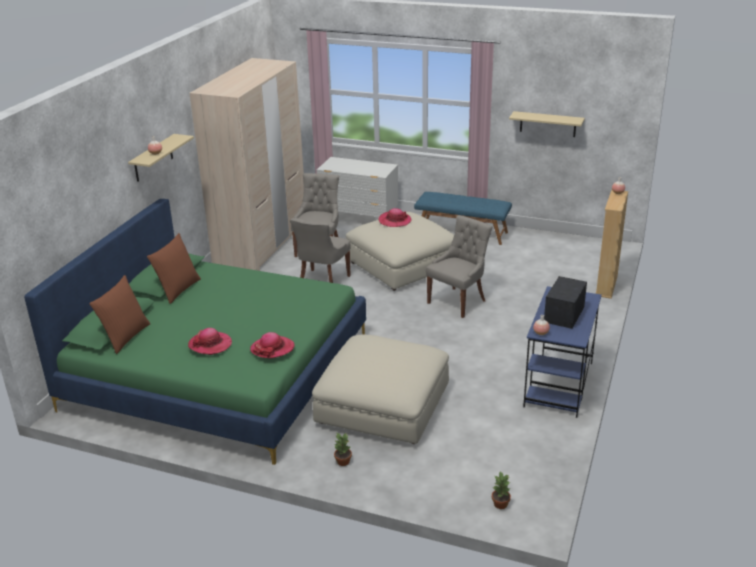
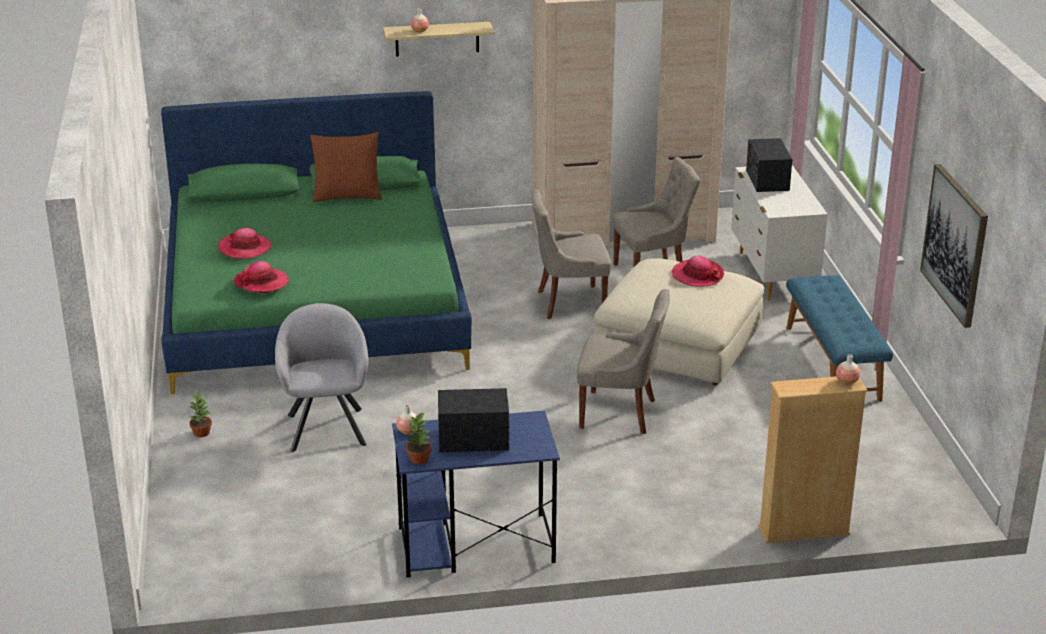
camera: 60 degrees right, 0 degrees up
(125, 337) = (230, 203): brown pillow -> none
(342, 166) = (767, 180): none -> radio
(383, 405) = (326, 426): beige ottoman -> grey armchair
(500, 504) = (189, 558): potted plant -> potted plant (420, 459)
(548, 124) = (955, 244): beige shelf -> picture

